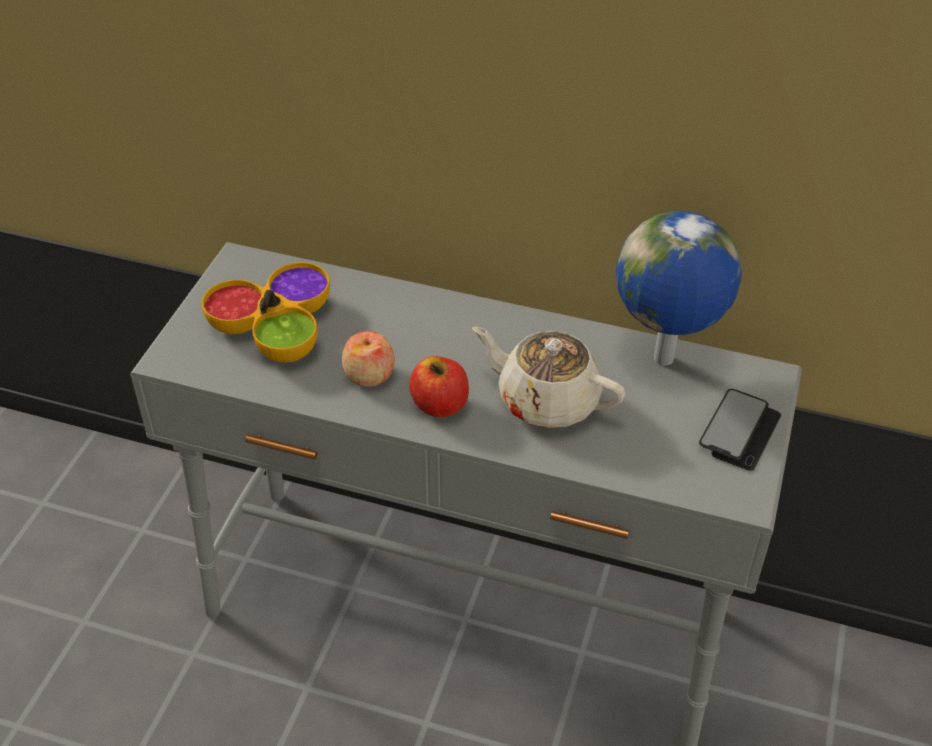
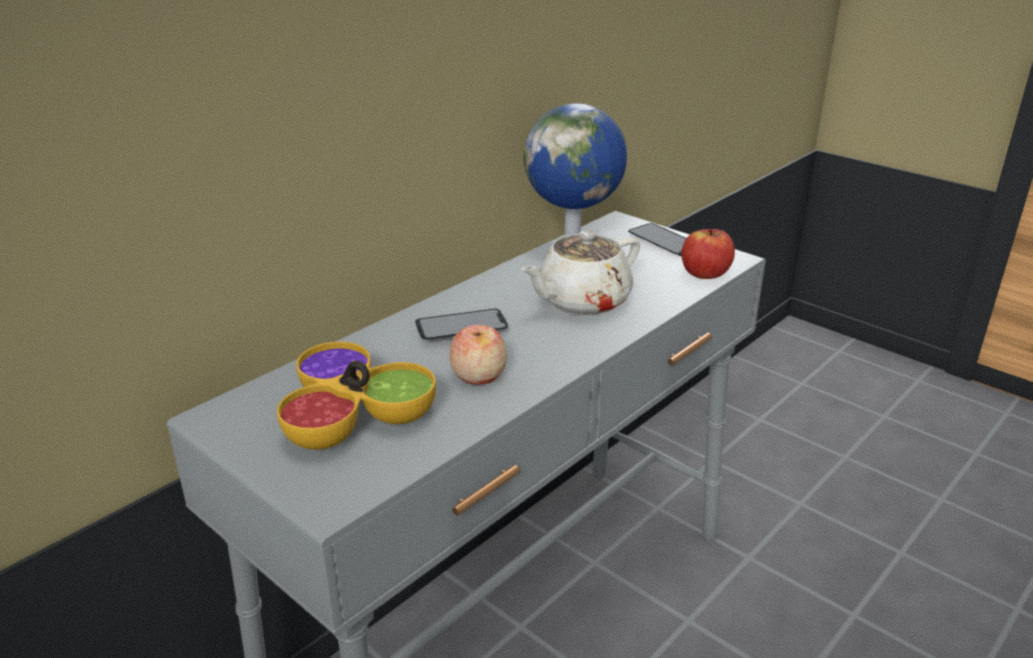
camera: 65 degrees left, 15 degrees down
(439, 405) = (549, 348): apple -> apple (705, 273)
(442, 336) = (461, 327): none -> phone

